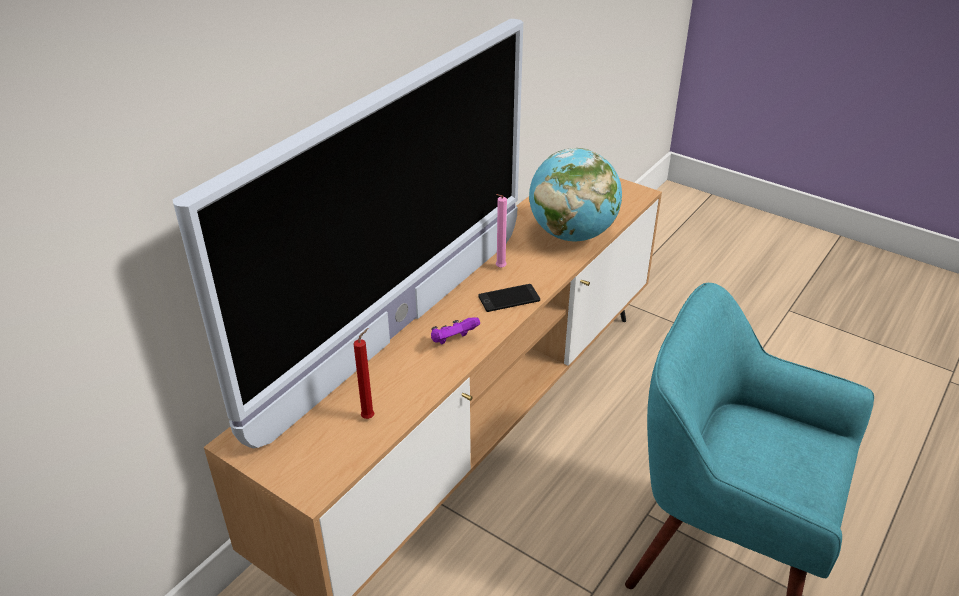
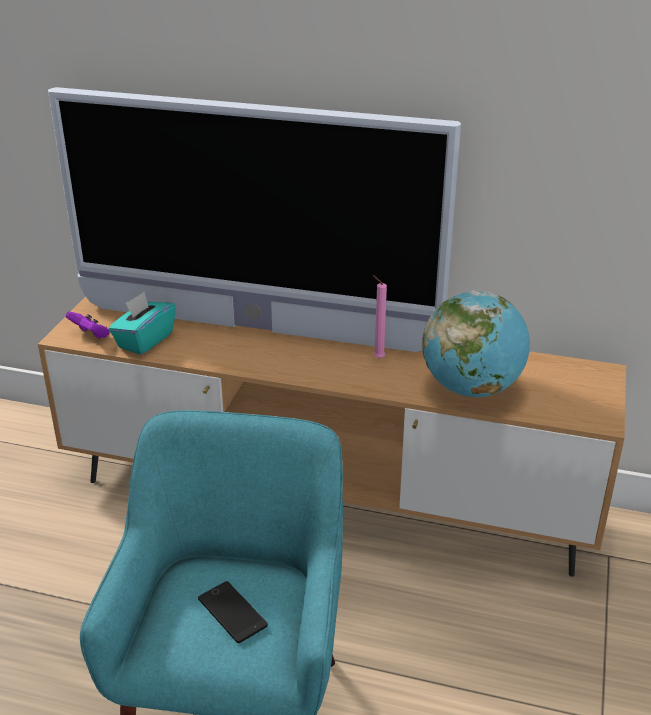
camera: 70 degrees right, 5 degrees down
(370, 416) = (144, 340): red candle -> turquoise tissue box
(453, 340) = (254, 356): purple game controller -> purple game controller (91, 335)
(509, 298) = (332, 372): phone -> phone (232, 612)

